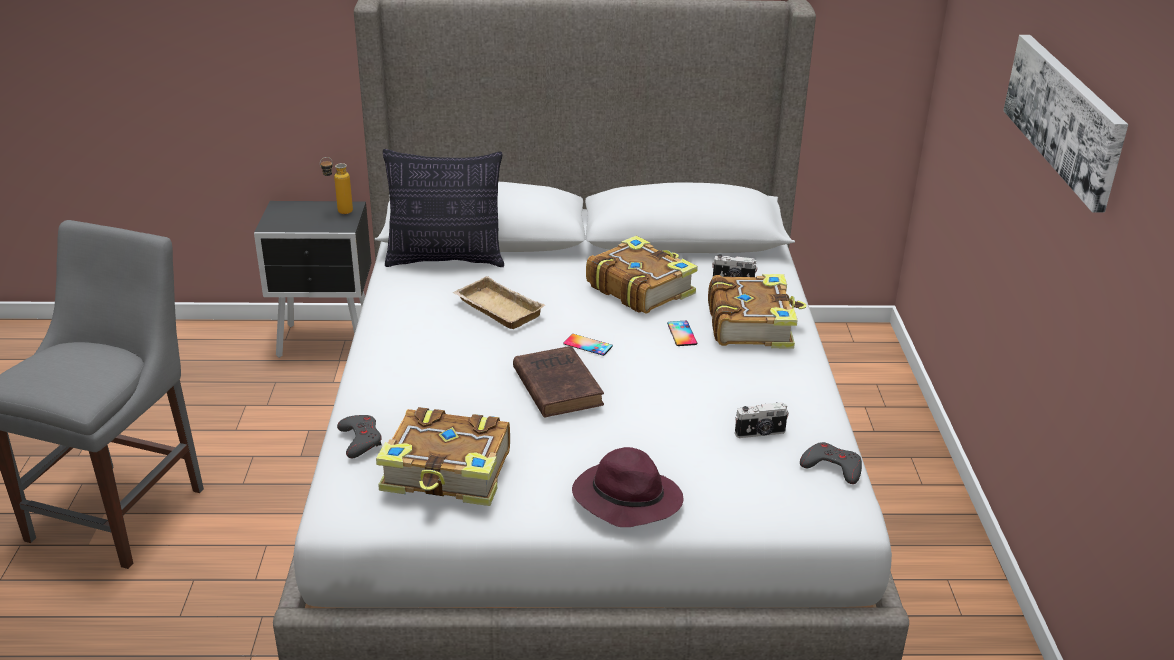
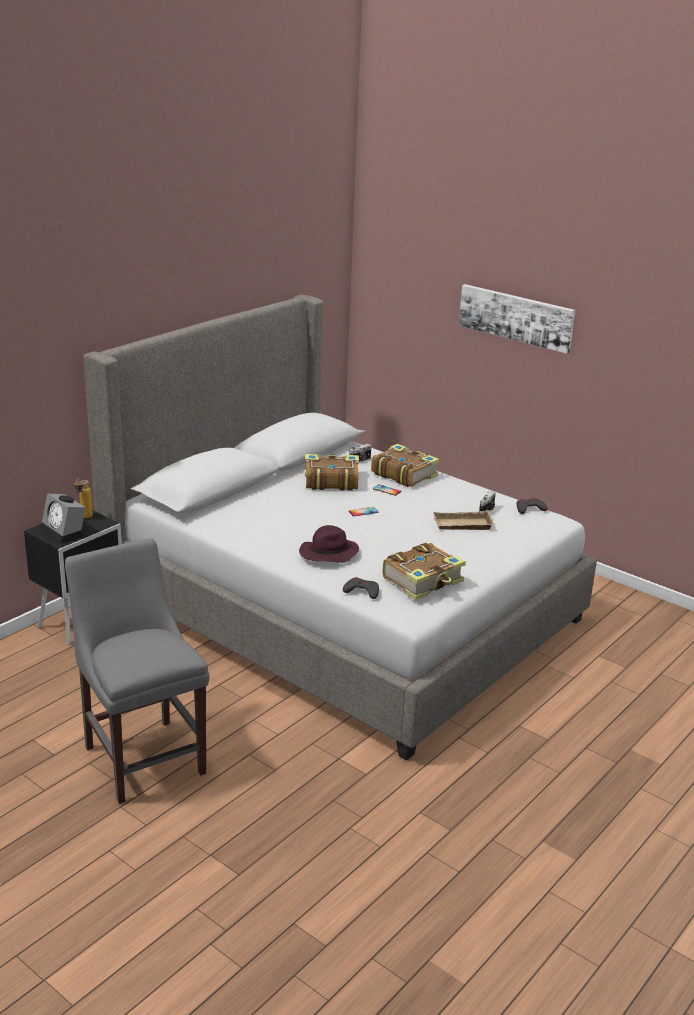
camera: 50 degrees left, 5 degrees down
(293, 218) = (65, 532): none -> alarm clock
(446, 259) = (216, 509): pillow -> none
(496, 309) = (293, 517): beige tray -> beige tray (462, 525)
(556, 385) = (388, 531): brown book -> none
(625, 499) = (494, 554): purple hat -> purple hat (328, 554)

